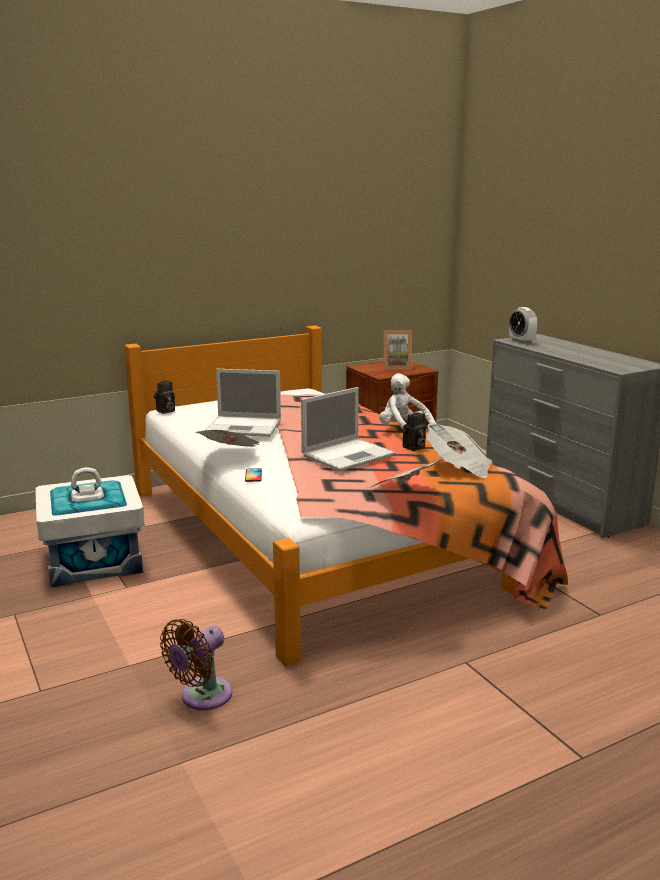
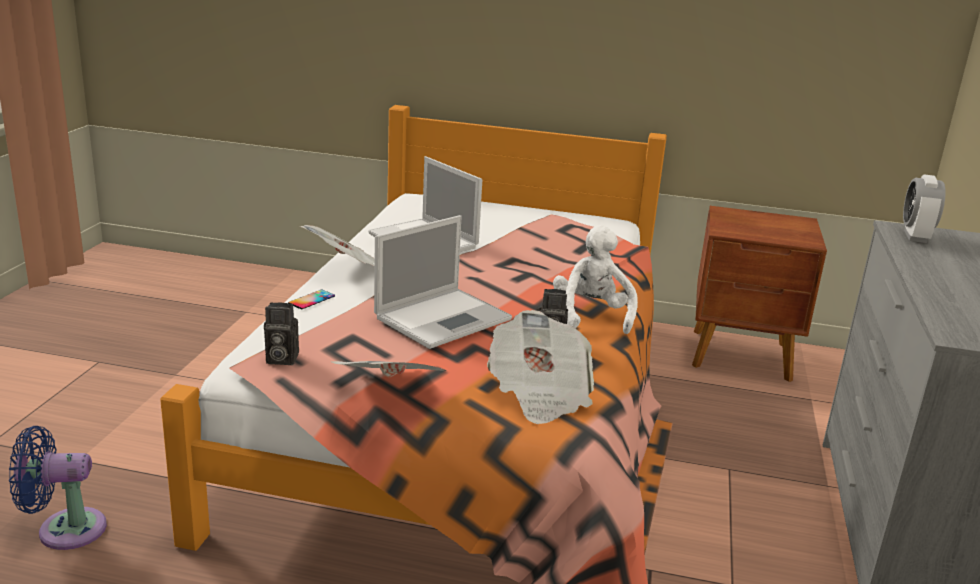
camera: 40 degrees right, 5 degrees up
(94, 560) = (237, 340): white storage box -> none
(165, 411) = (408, 198): camera -> camera (280, 359)
(202, 697) = (65, 529): brown fan -> blue fan
(349, 455) = (444, 317): laptop -> laptop turned 45 degrees counterclockwise
(396, 367) = (773, 227): picture frame -> none

